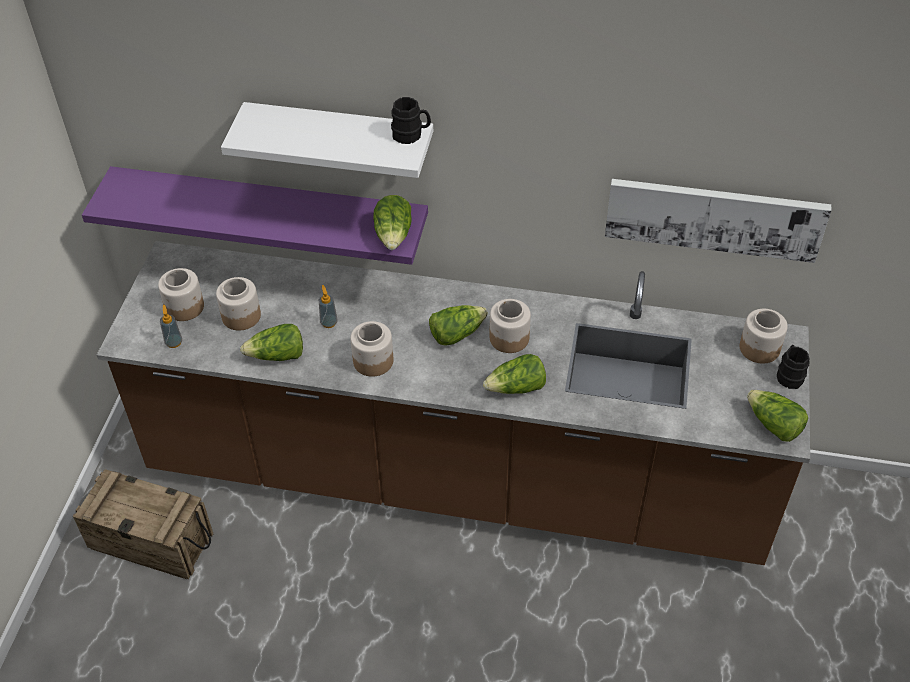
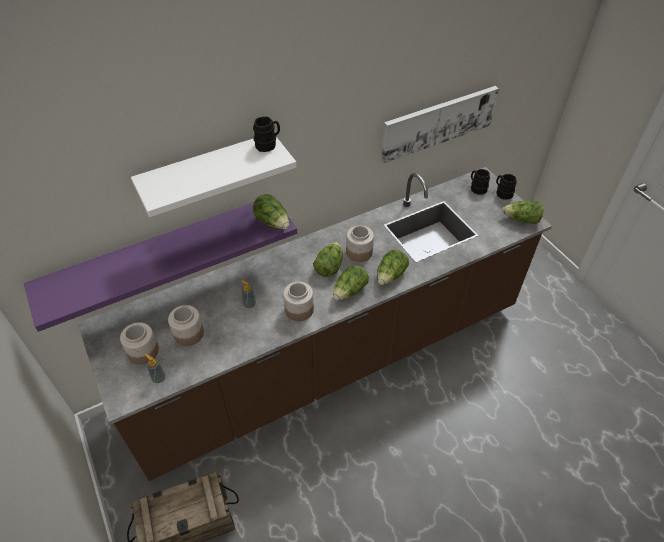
camera: 40 degrees left, 0 degrees up
(277, 356) = (237, 342): lettuce -> lettuce (350, 291)
(759, 348) = (477, 188): jar -> black mug

